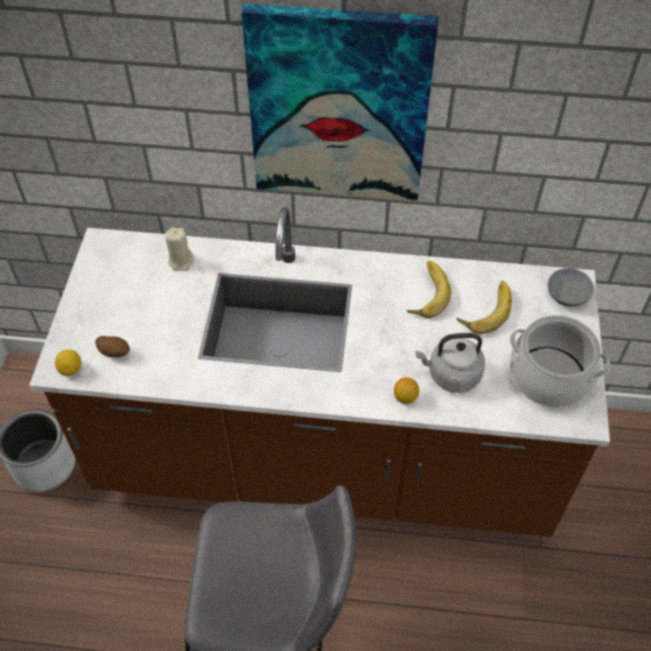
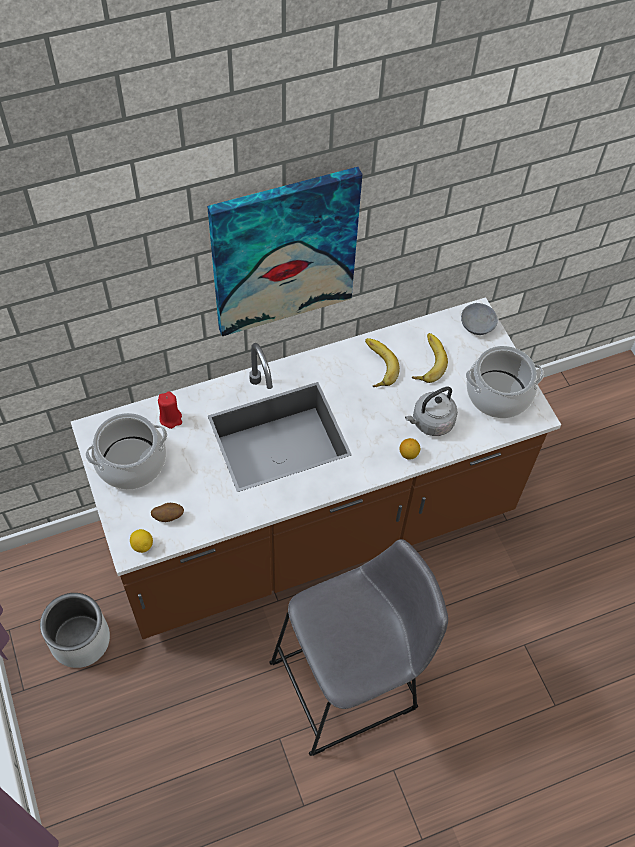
camera: 30 degrees left, 5 degrees up
(116, 286) = (131, 462): none -> cooking pot
(181, 261) = (171, 418): beige candle -> red candle

